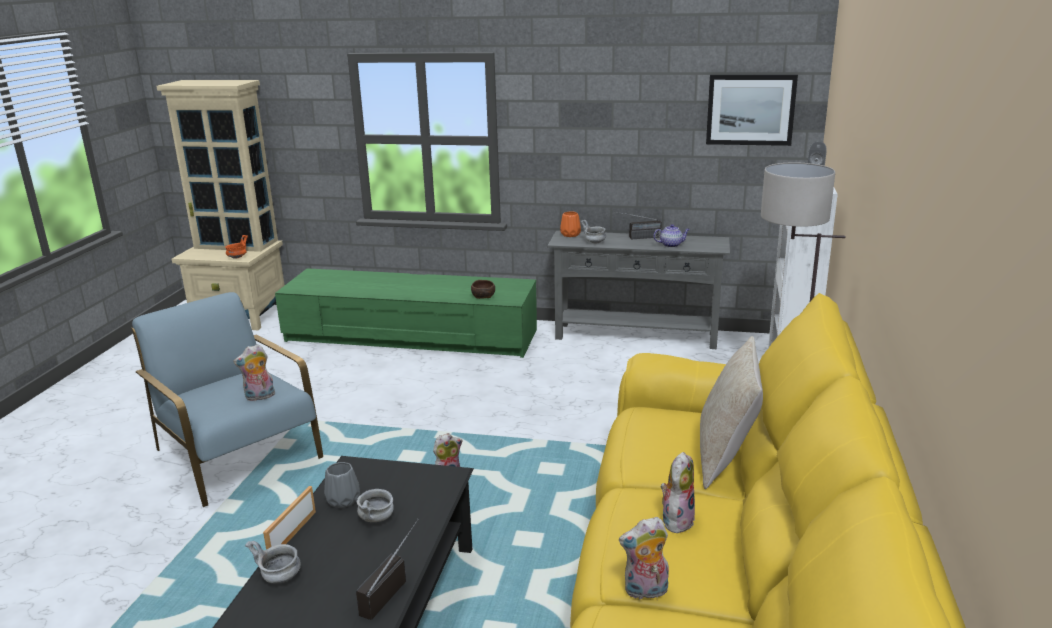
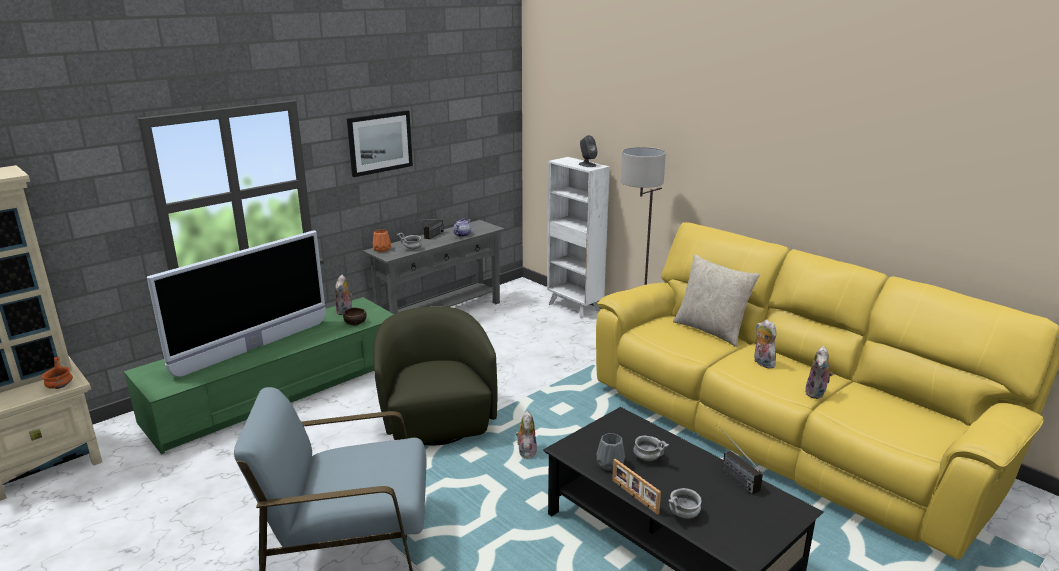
camera: 55 degrees left, 0 degrees up
(259, 397) = (398, 458): plush toy -> plush toy (345, 311)
(388, 285) = (253, 348): none -> television
(446, 415) = (436, 421): none -> green armchair
(750, 109) = (483, 122): picture -> picture (380, 142)

